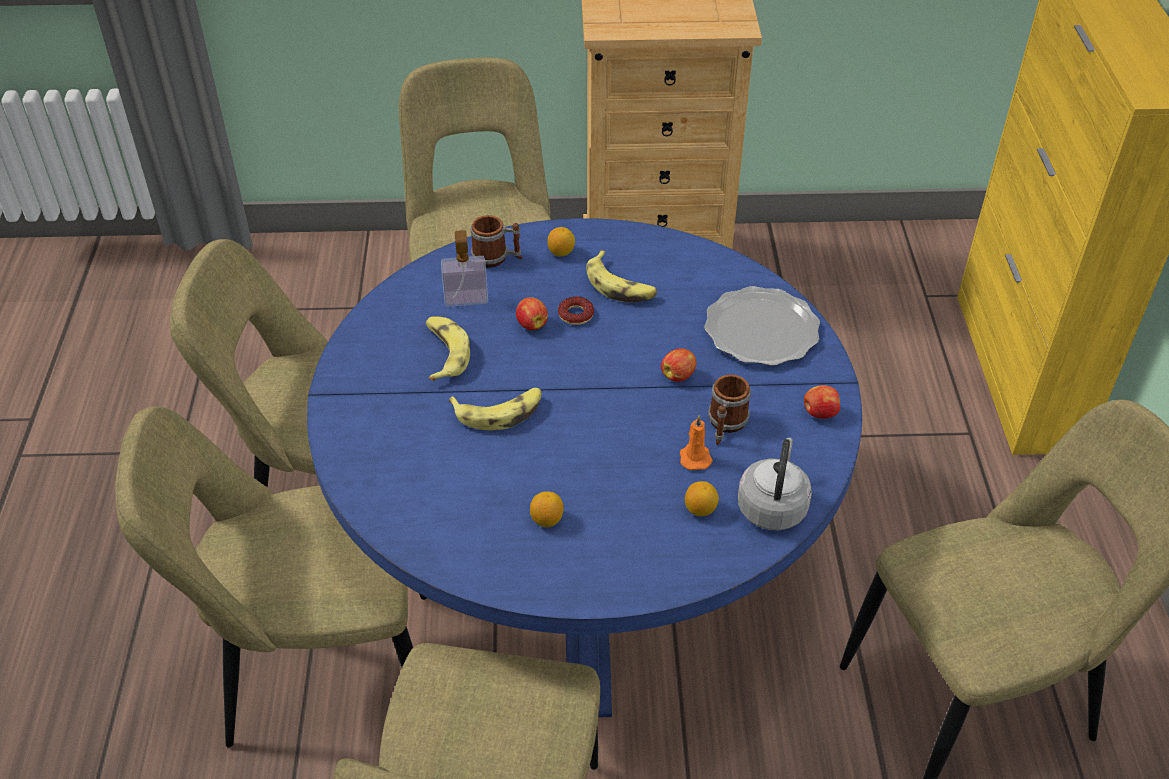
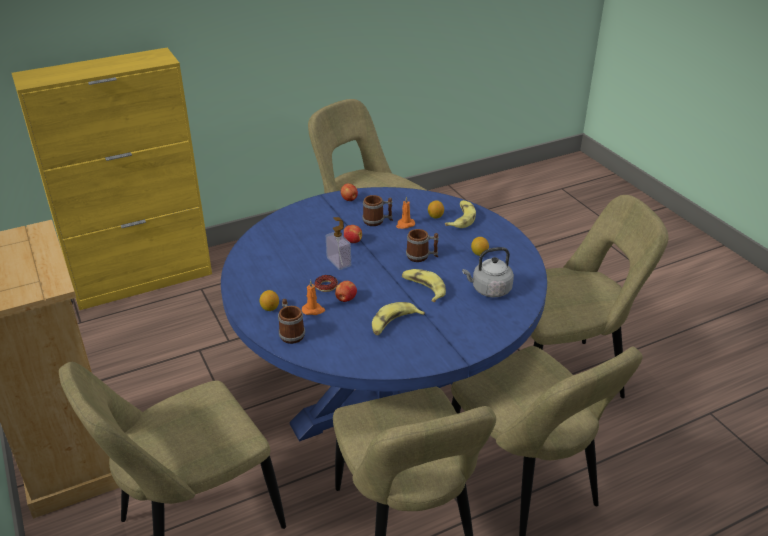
camera: 115 degrees left, 10 degrees down
(466, 298) = (338, 332): soap dispenser -> soap dispenser (338, 262)
(529, 289) = (313, 310): none -> orange candle
(584, 442) = (422, 256): none -> mug
(620, 286) = (290, 277): banana -> banana (461, 218)
(760, 330) = (299, 225): plate -> none
(772, 506) = (417, 200): grey kettle -> grey kettle (489, 290)

